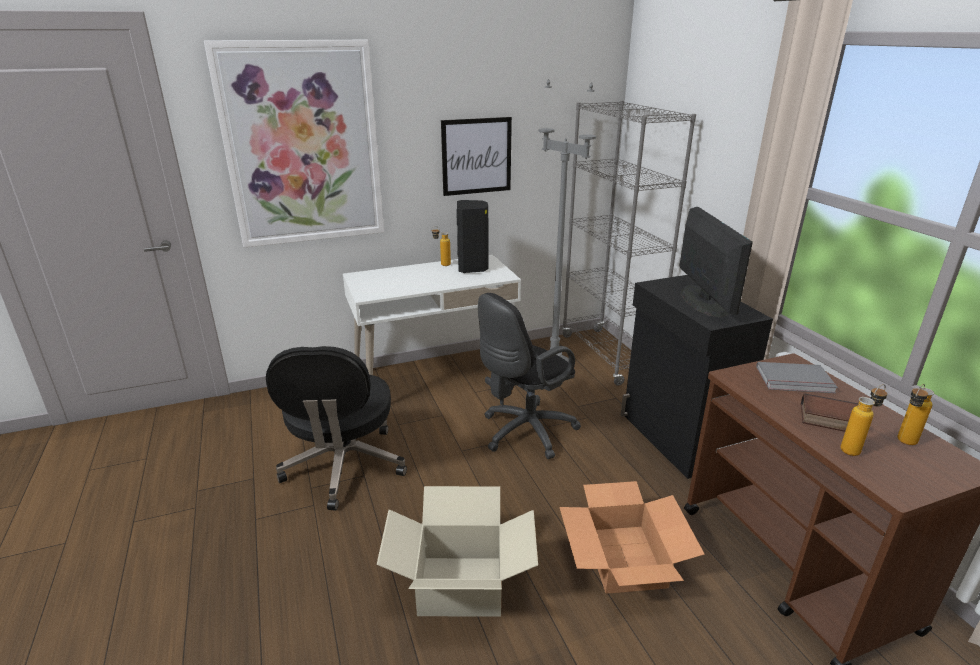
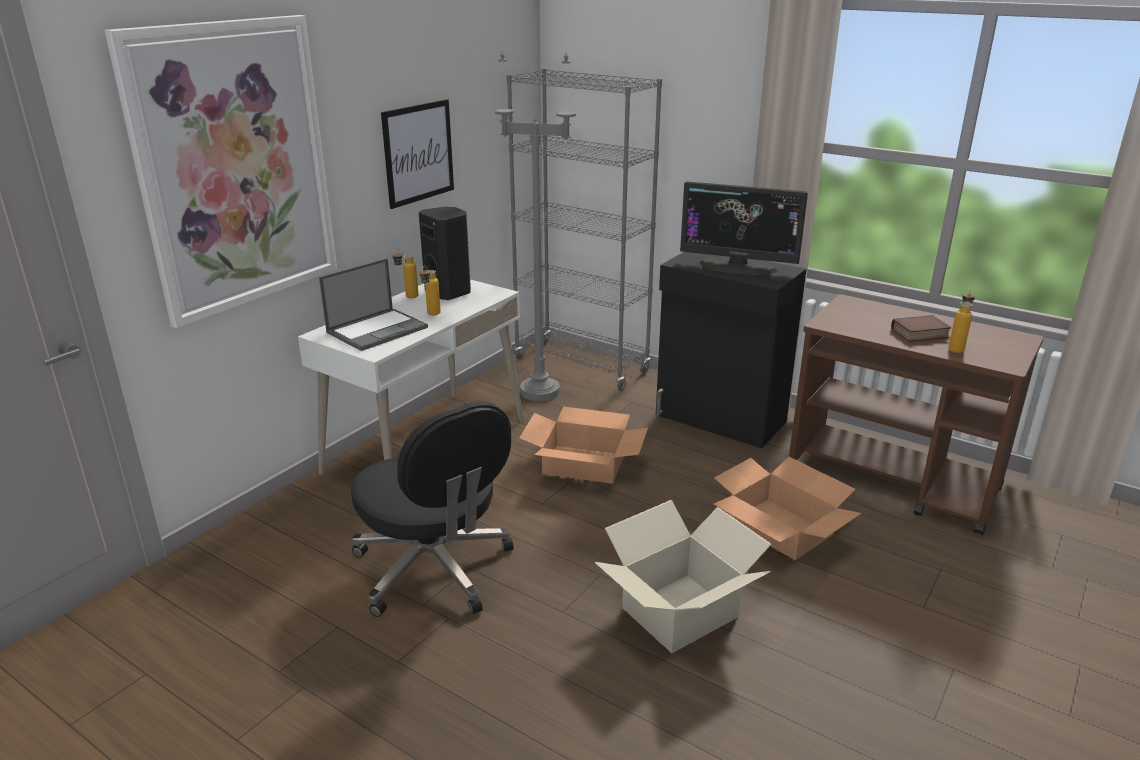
camera: 35 degrees left, 0 degrees up
(391, 281) = (378, 329): none -> laptop
(524, 433) = (583, 464): black office chair -> cardboard box
(703, 300) = (738, 267): monitor -> monitor turned 150 degrees clockwise
(795, 381) = (867, 314): grey book -> none
(903, 443) = (976, 335): bottle -> bottle (431, 315)

